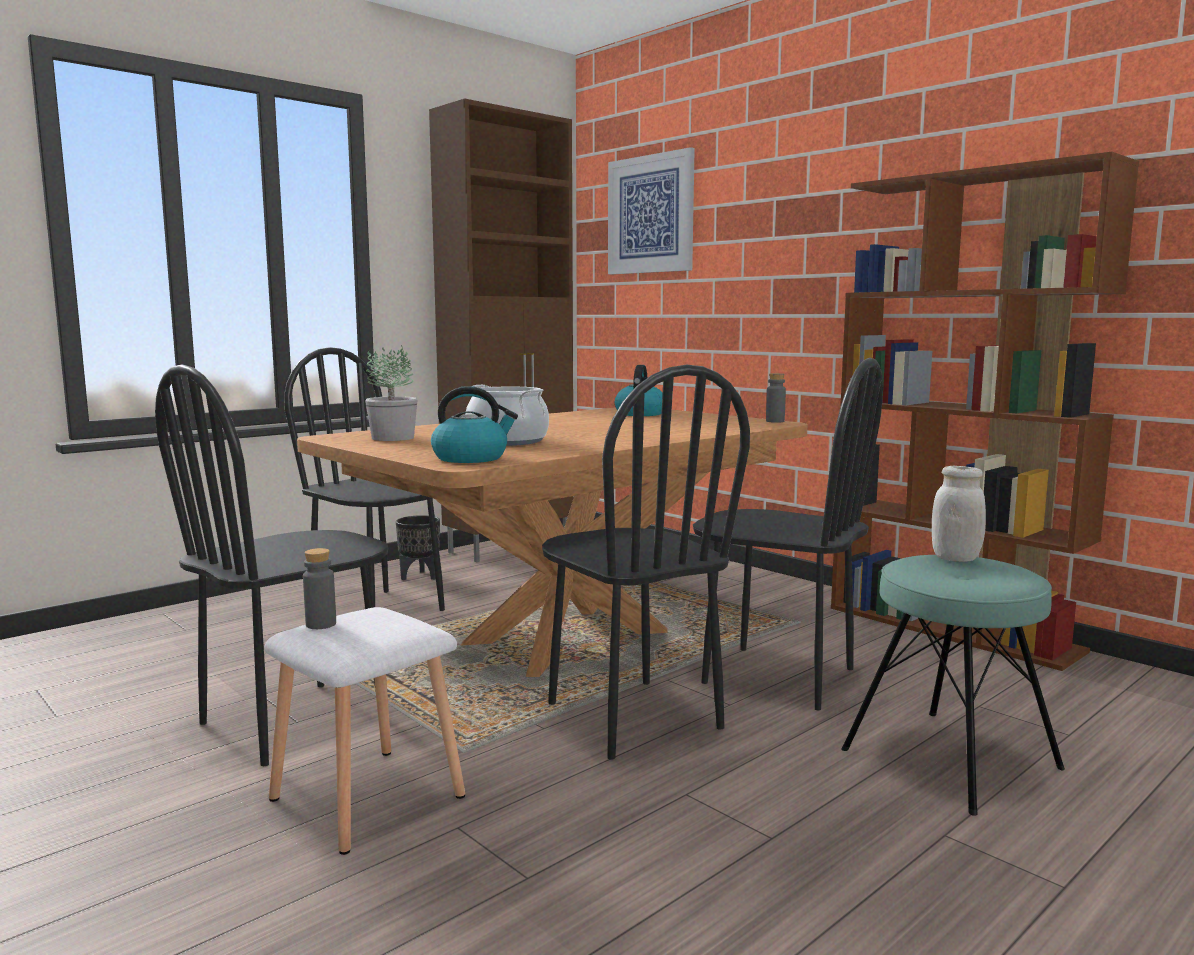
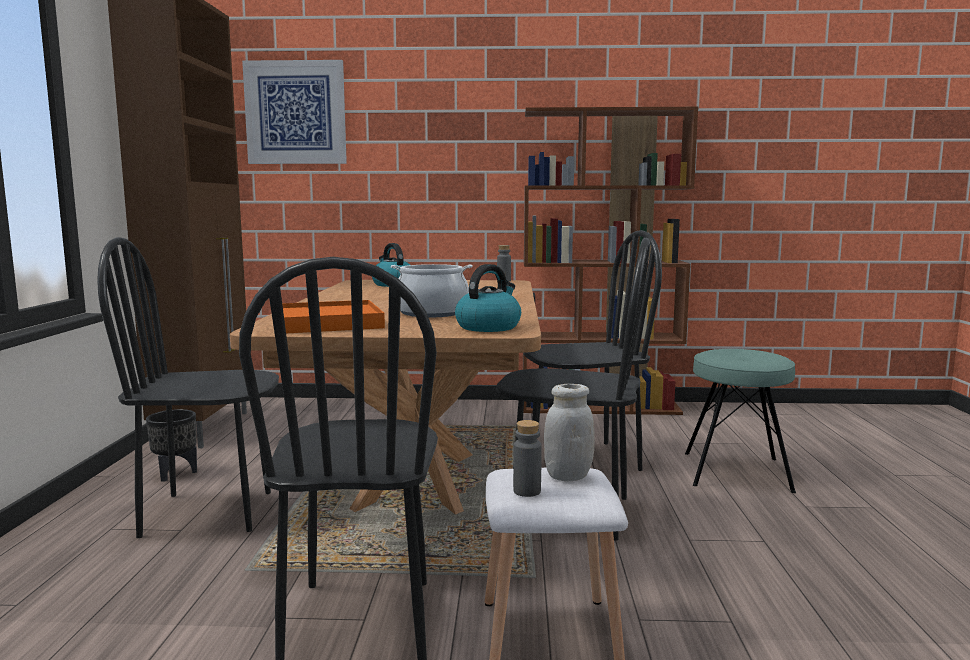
camera: 45 degrees left, 0 degrees up
(392, 438) = (328, 323): potted plant -> orange tray
(955, 558) = (720, 351): white jar -> white jar (568, 476)

